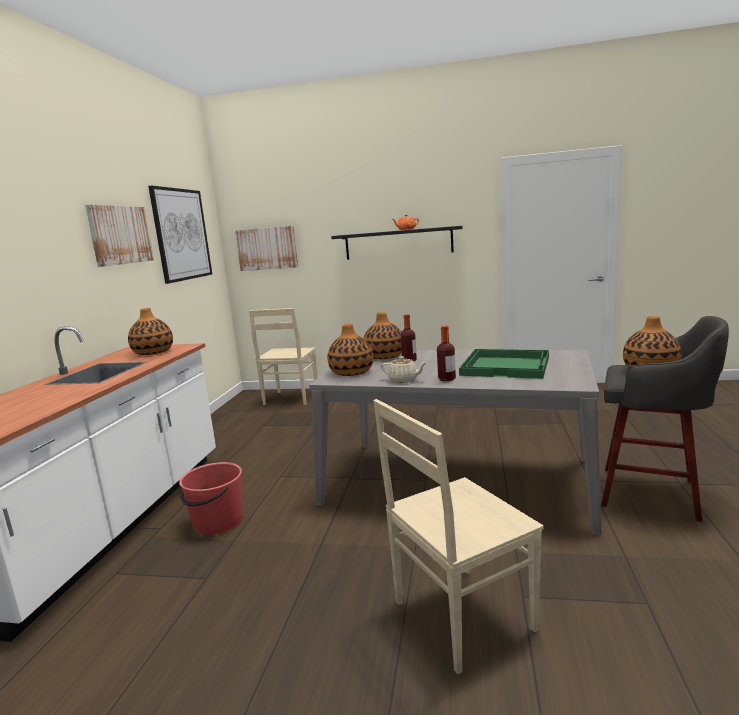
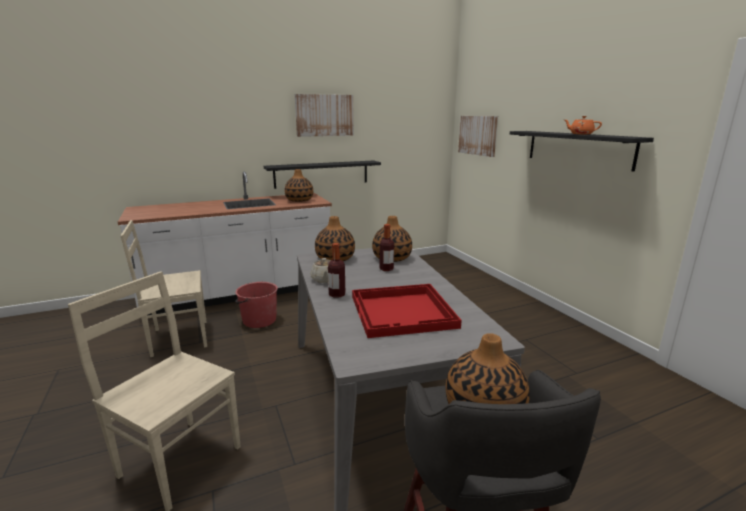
camera: 55 degrees right, 5 degrees up
(131, 318) = (321, 174): none -> black shelf
(181, 234) = (397, 116): picture -> none
(290, 399) = (453, 272): beige chair -> beige chair (178, 338)
(506, 365) = (403, 312): green tray -> red tray

